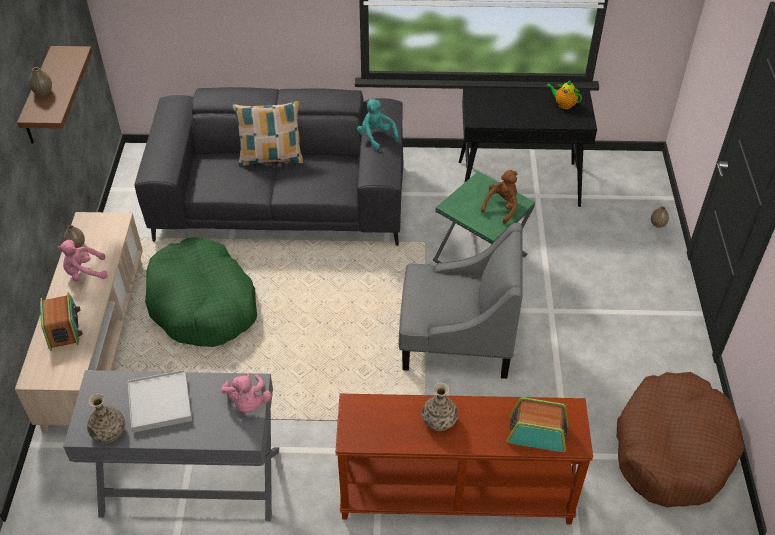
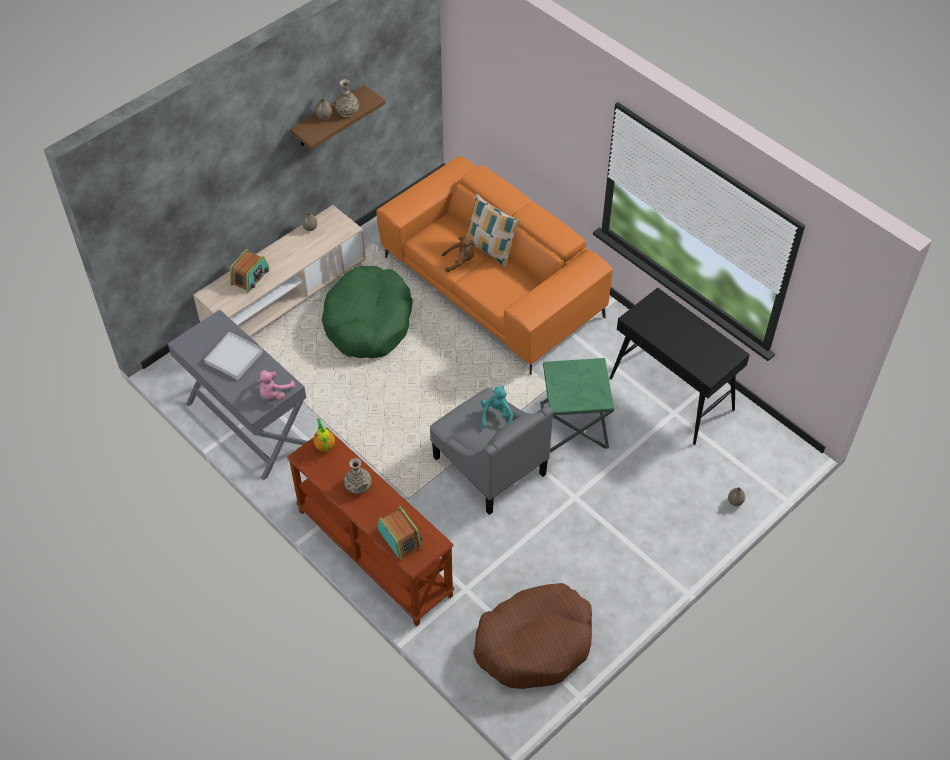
camera: 45 degrees right, 5 degrees up
(85, 273) = (296, 250): pink plush toy -> none
(108, 431) = (194, 353): vase -> vase (347, 111)
(281, 202) = (492, 287): grey sofa -> orange sofa
(376, 136) = (558, 282): turquoise plush toy -> turquoise plush toy (496, 416)
(501, 207) = (586, 394): brown plush toy -> brown plush toy (460, 261)
(563, 104) = (712, 352): teapot -> teapot (324, 444)

